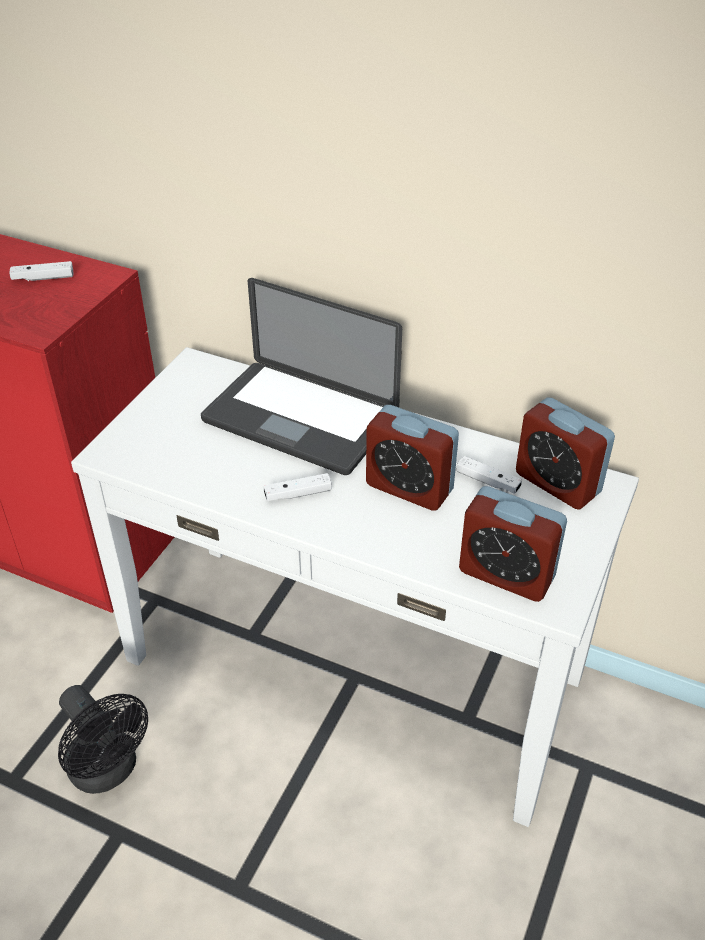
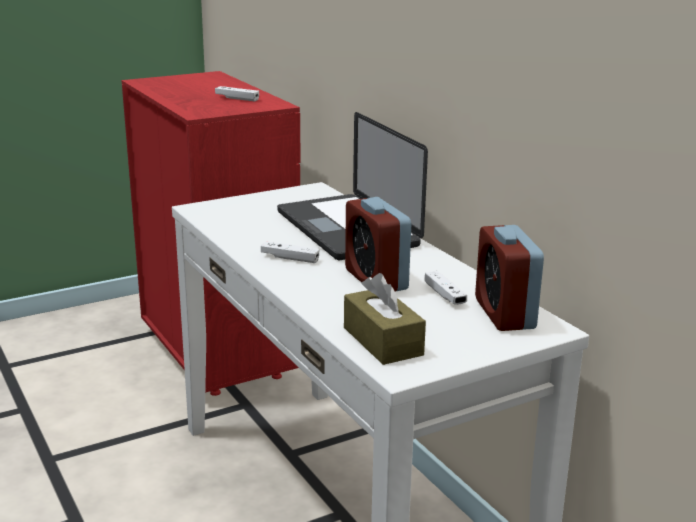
camera: 35 degrees right, 20 degrees down
(109, 771) = (108, 483): black fan -> none
(506, 574) = (382, 341): alarm clock -> brown tissue box

